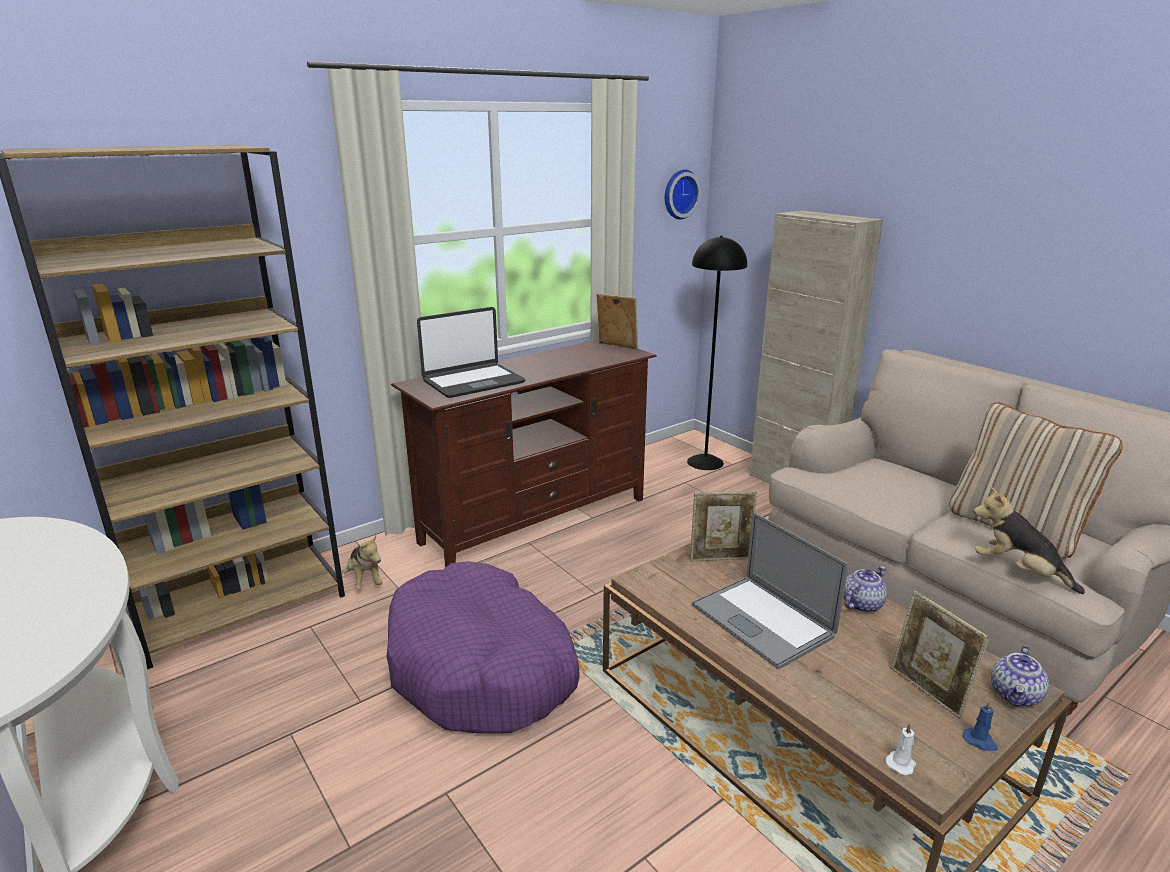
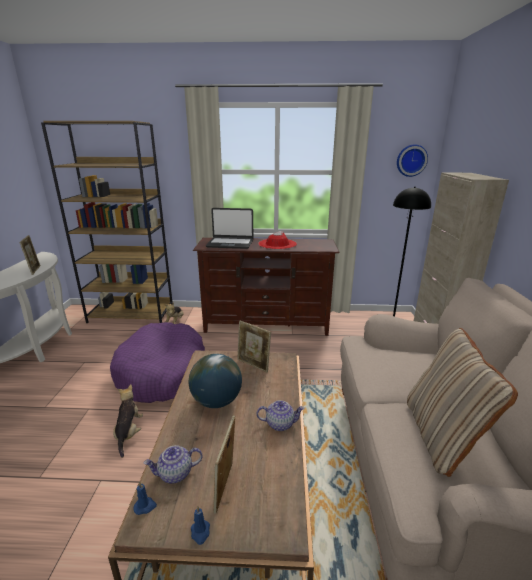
camera: 40 degrees right, 0 degrees up
(548, 364) = (277, 244): none -> red hat
(616, 347) = (327, 244): picture frame -> picture frame (34, 270)
(762, 620) = (217, 401): laptop -> globe
(901, 763) = (145, 506): white candle -> blue candle
(1015, 695) = (270, 530): teapot -> teapot (175, 474)
(1018, 571) = (389, 461): plush toy -> plush toy (129, 433)

